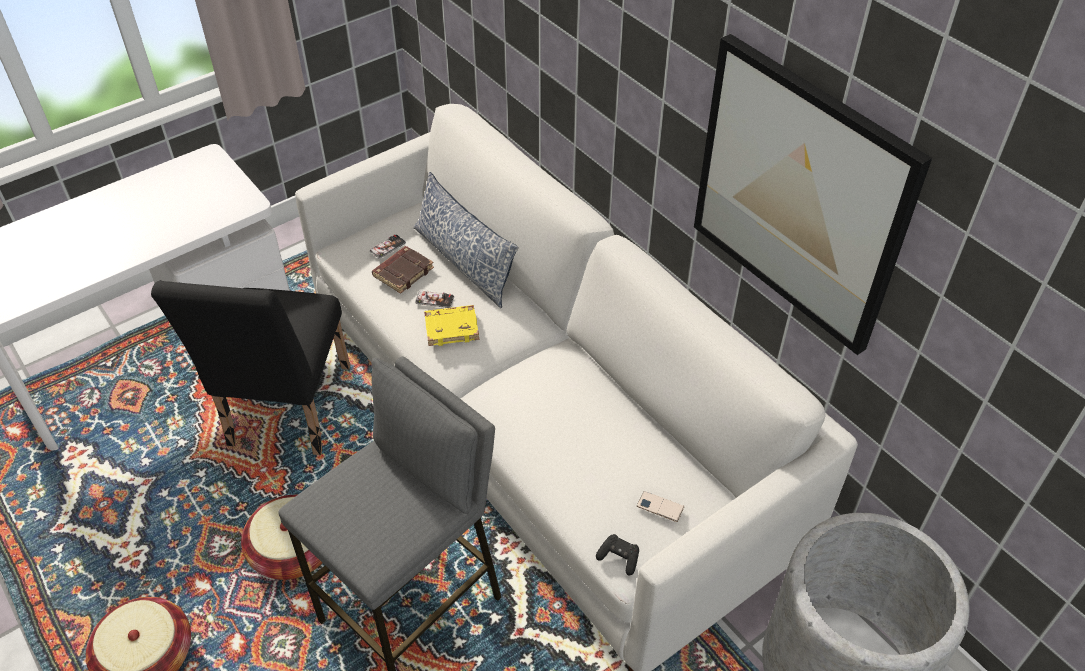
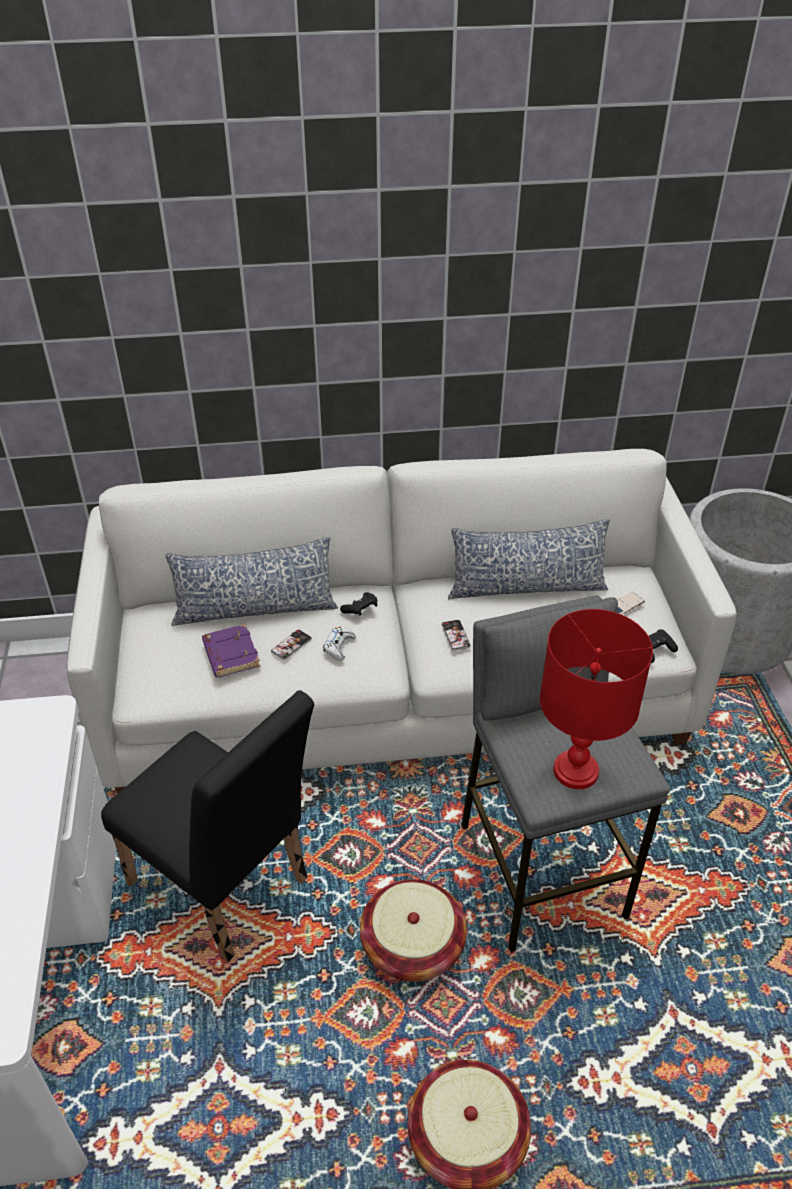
camera: 60 degrees left, 5 degrees down
(345, 518) = (576, 770): none -> red table lamp
(388, 247) = (180, 654): phone -> phone (455, 635)
(403, 272) = (230, 654): brown book -> purple book
(452, 328) = (339, 647): yellow book -> white game controller
(506, 322) = (360, 610): none -> black game controller
(625, 421) = (526, 587): none -> pillow
(799, 195) = (558, 308): picture -> none

